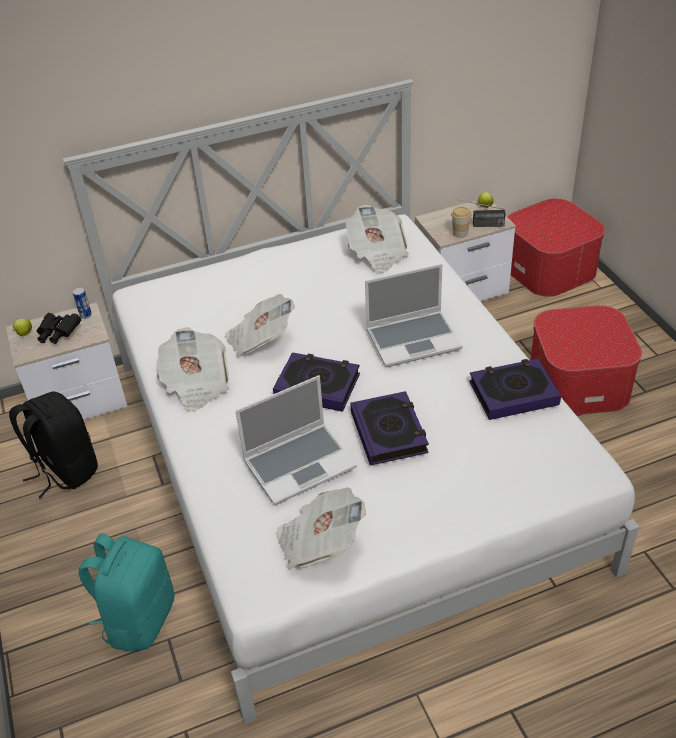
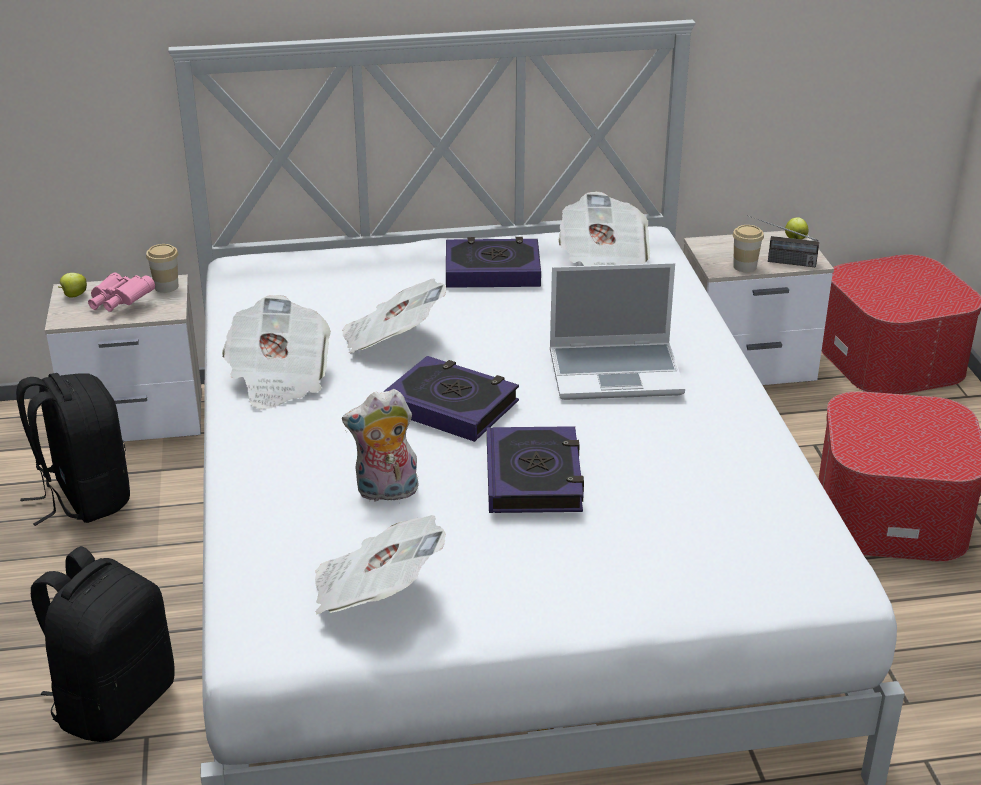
camera: 10 degrees right, 10 degrees down
(58, 334) = (119, 303): black binoculars -> pink binoculars
(85, 315) = (166, 287): can -> cup
(138, 619) = (114, 702): turquoise backpack -> black backpack
(300, 463) = (386, 493): laptop -> plush toy
(513, 393) = (743, 461): book -> book (492, 270)

